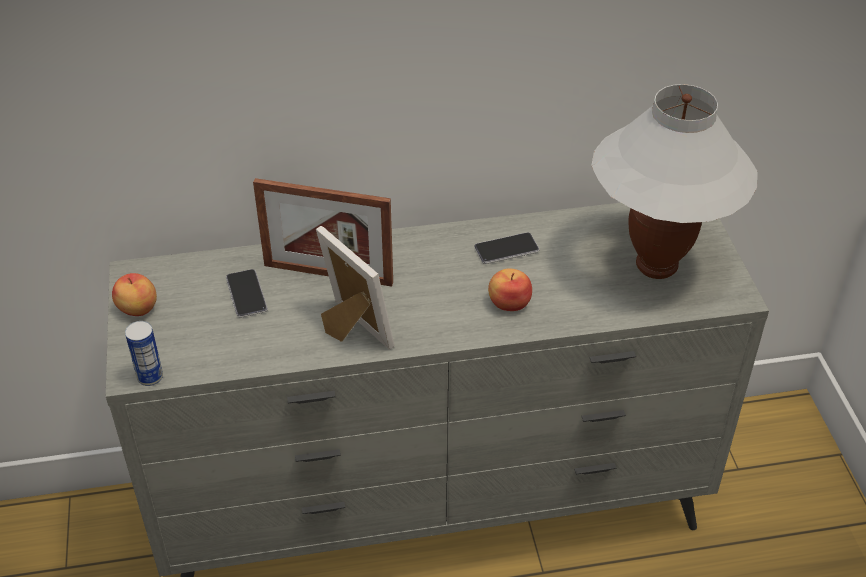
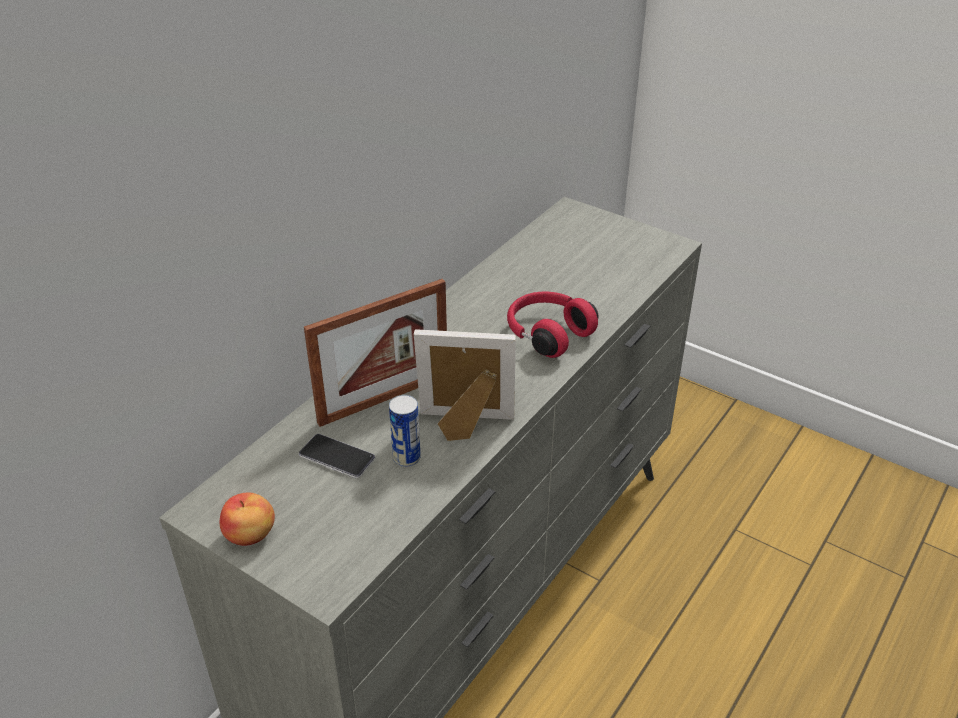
camera: 45 degrees left, 5 degrees down
(150, 377) = (348, 579): can -> can (406, 458)
(506, 249) = (492, 301): phone -> none
(509, 303) = (547, 334): apple -> red headphones
(656, 266) = (603, 255): white table lamp -> none

